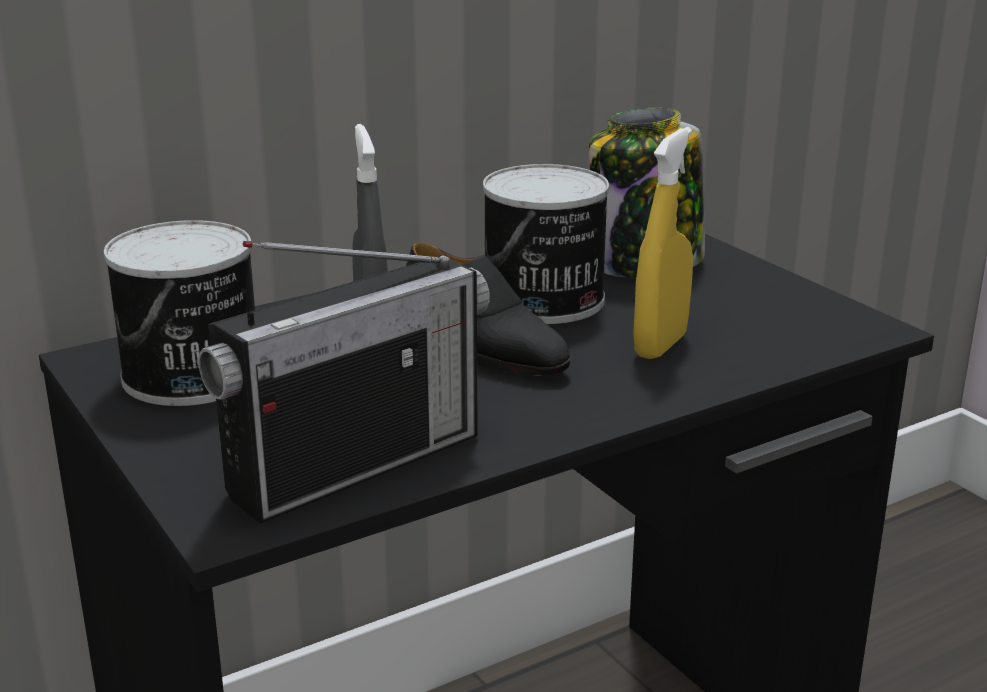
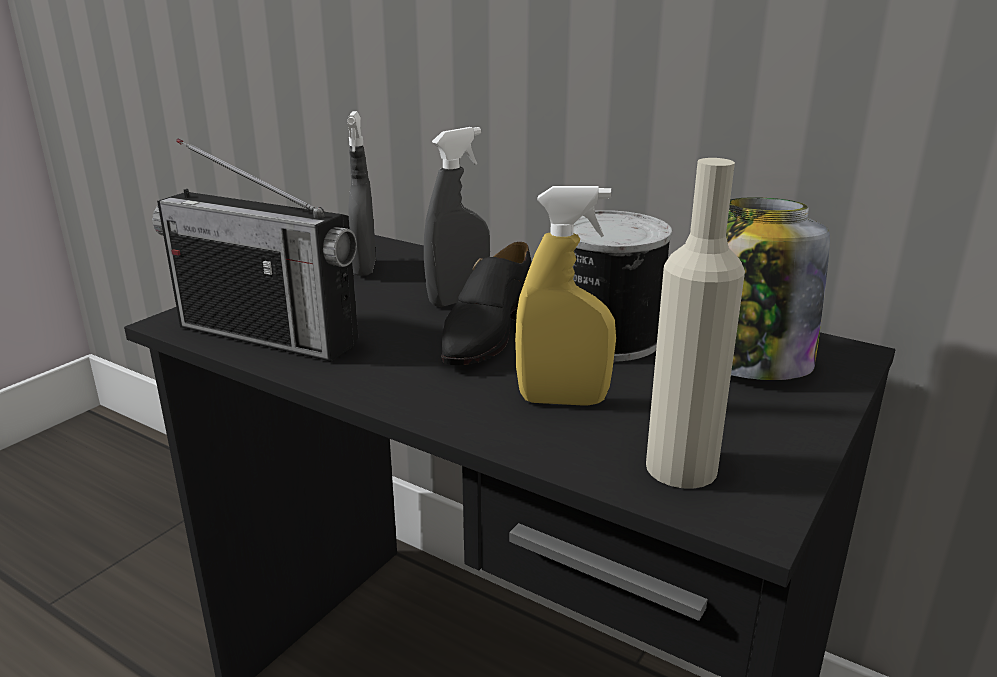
camera: 65 degrees right, 0 degrees up
(193, 376) = (364, 268): can -> grey spray bottle
(799, 331) = (681, 467): none -> beige bottle

